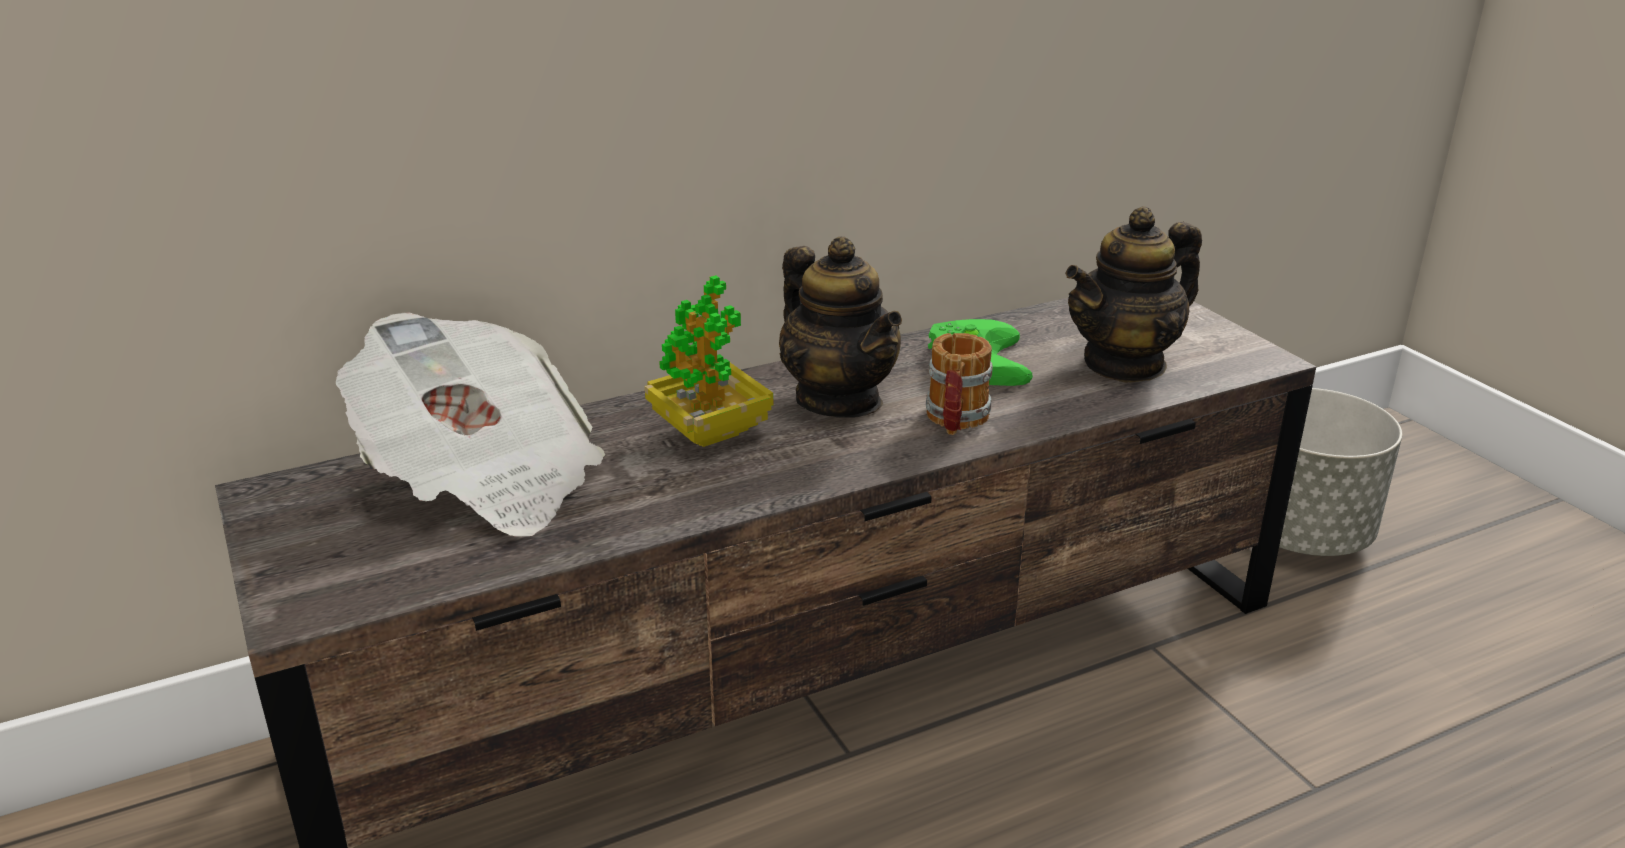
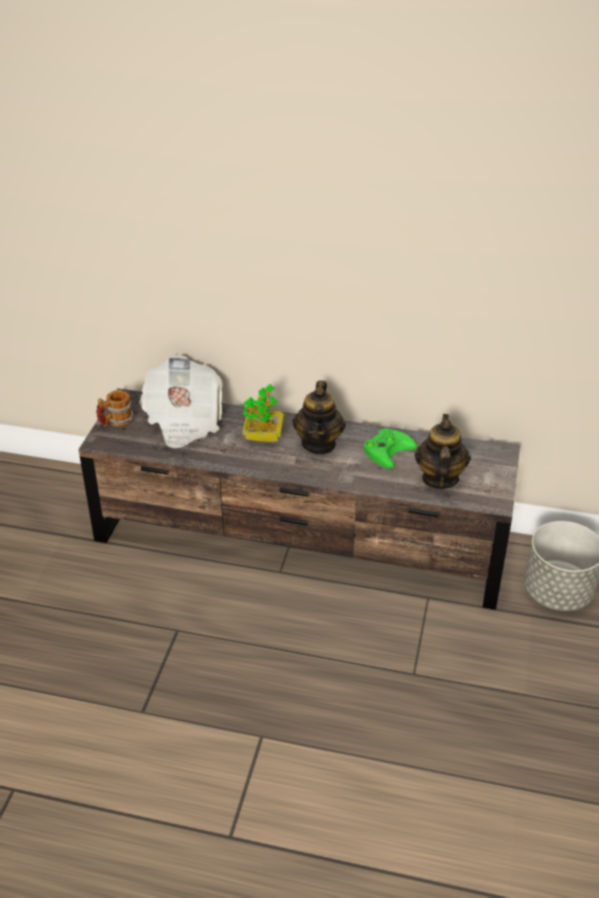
camera: 40 degrees right, 10 degrees up
(955, 421) = (343, 471): mug -> mug (116, 422)
(1125, 364) = (439, 478): teapot -> teapot turned 90 degrees clockwise

